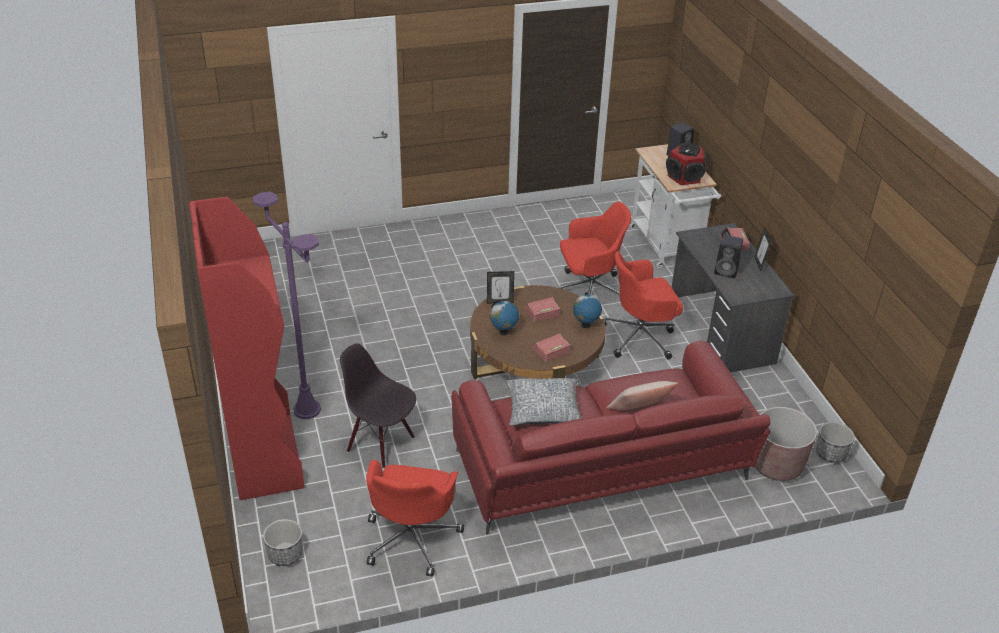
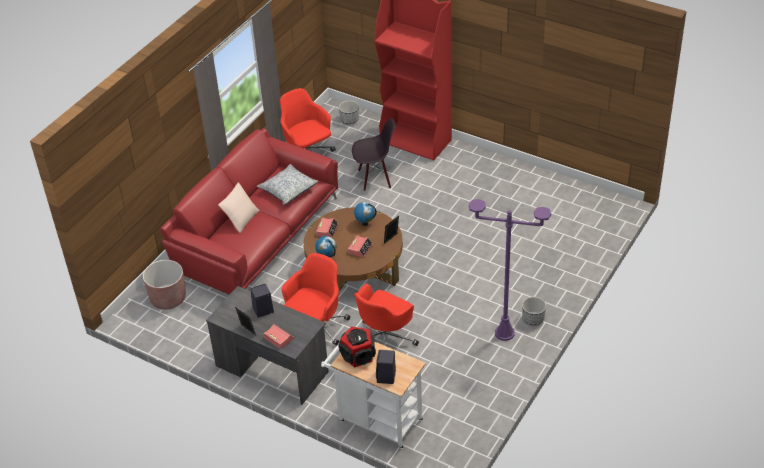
camera: 140 degrees right, 5 degrees up
(307, 409) = (432, 168): purple floor lamp -> purple floor lamp (504, 333)
(830, 454) = (142, 325): planter -> planter (533, 319)

